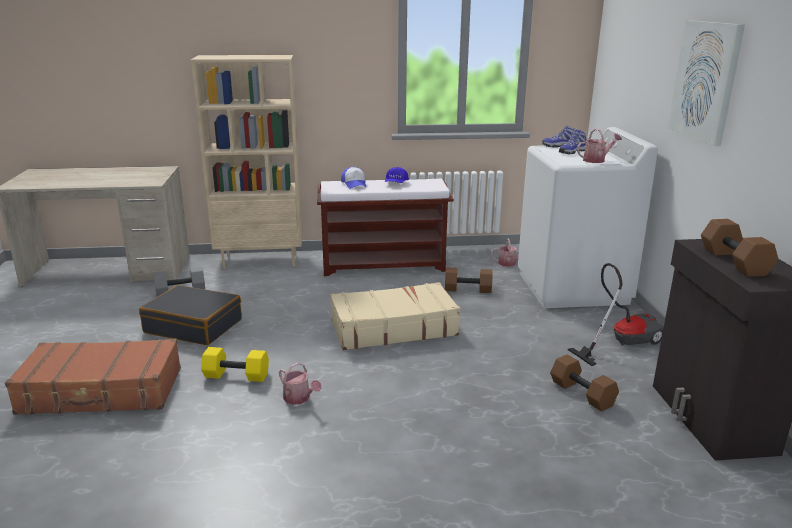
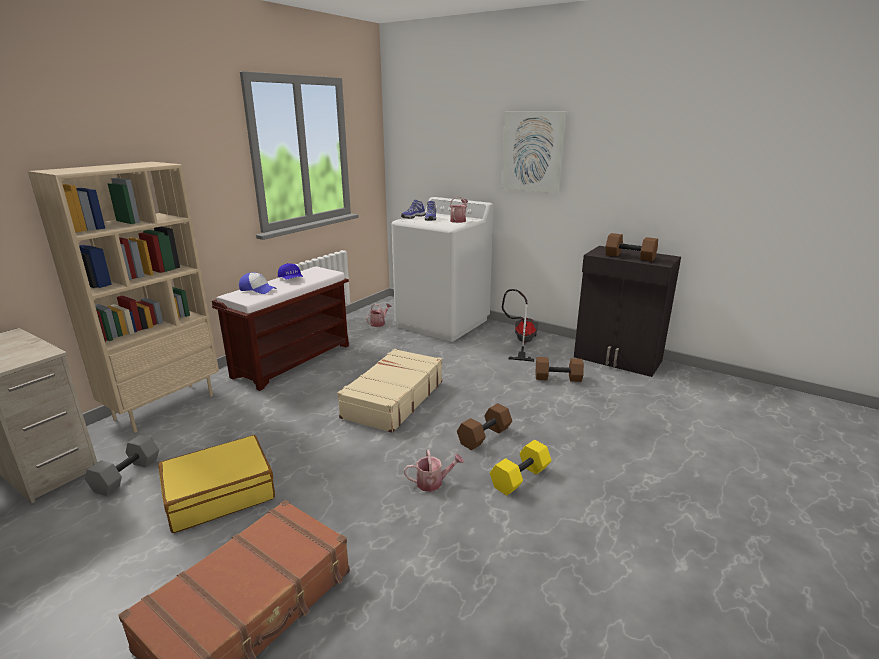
camera: 50 degrees left, 0 degrees up
(194, 326) = (219, 494): black suitcase -> yellow suitcase
(237, 375) = (352, 501): yellow dumbbell -> yellow dumbbell (519, 477)
(468, 289) = (388, 350): brown dumbbell -> brown dumbbell (484, 435)

